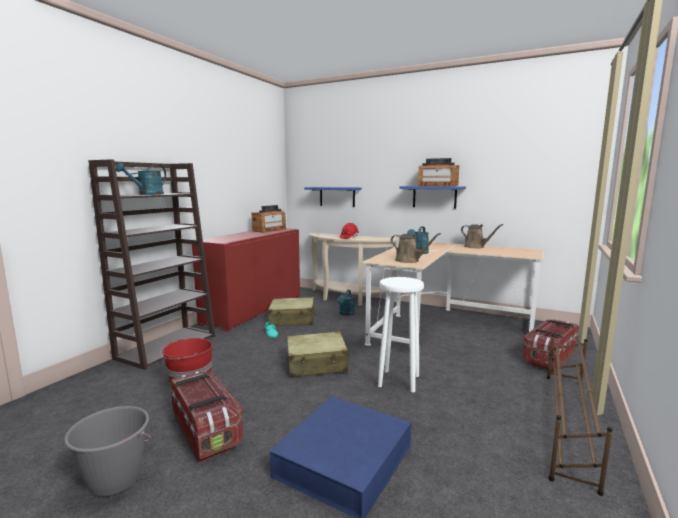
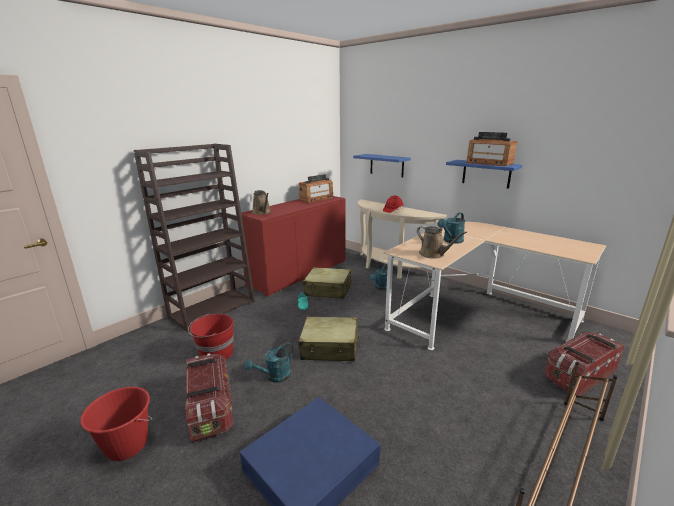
camera: 15 degrees right, 10 degrees up
(114, 480) = (127, 446): grey bucket -> red bucket
(147, 194) = (187, 178): turquoise watering can -> turquoise watering can (274, 377)
(398, 380) = (399, 380): white stool -> none
(476, 247) = (524, 235): brown watering can -> brown watering can (262, 212)

